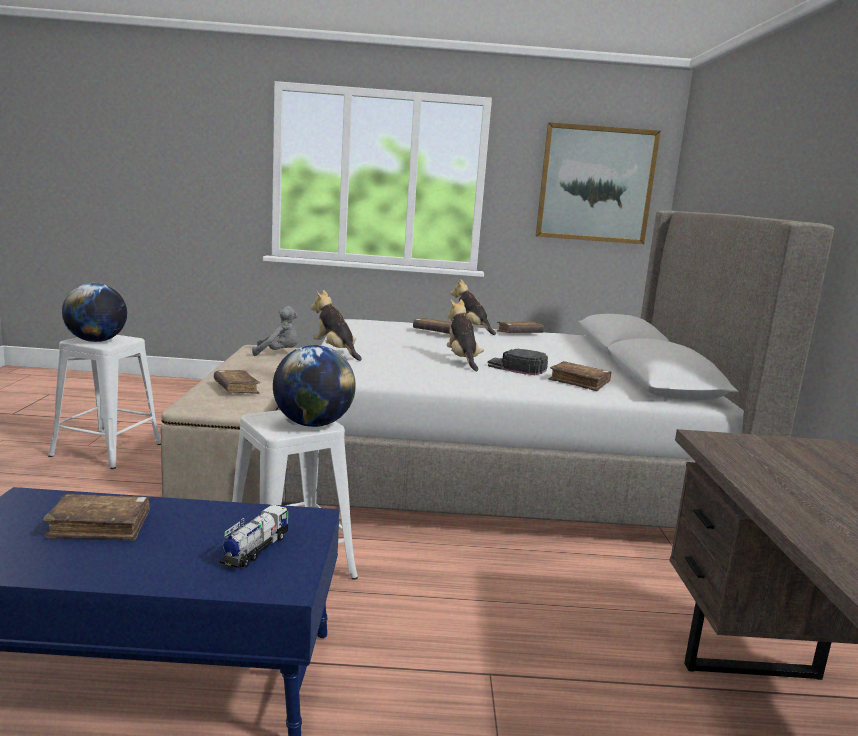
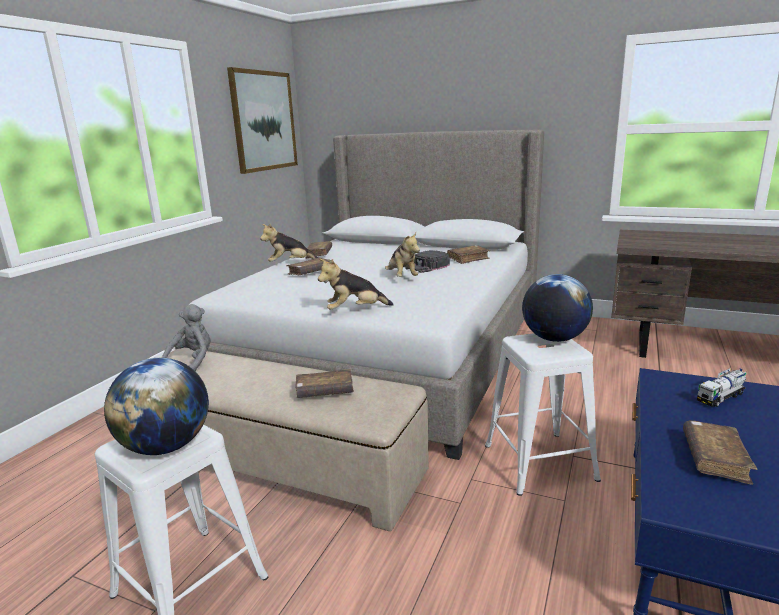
camera: 65 degrees left, 5 degrees up
(255, 550) = (720, 397): toy truck -> toy truck turned 75 degrees counterclockwise
(462, 360) = (402, 277): plush toy -> plush toy turned 120 degrees counterclockwise

